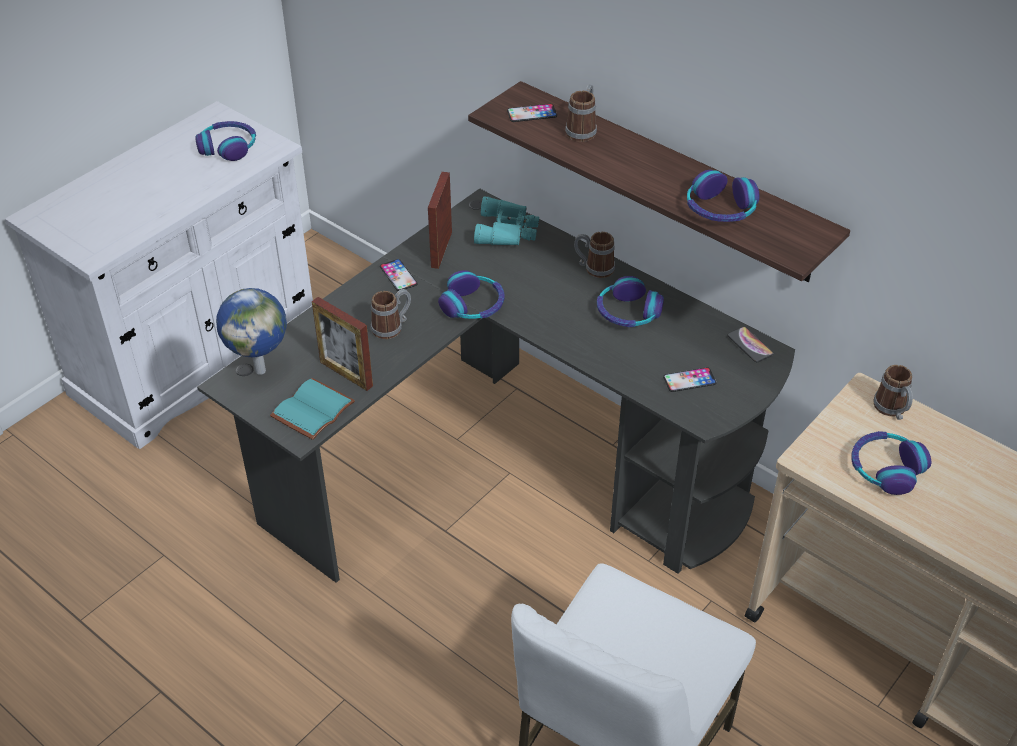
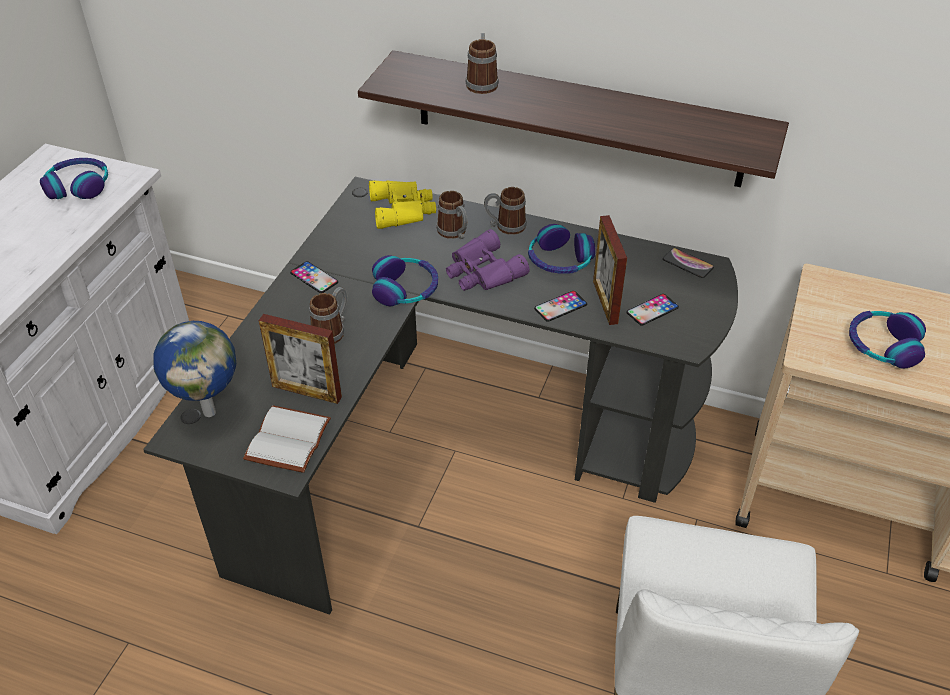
camera: 20 degrees left, 0 degrees up
(312, 408) = (286, 438): turquoise book -> white book
(441, 249) = (346, 242): picture frame -> picture frame (605, 302)
(508, 230) = (404, 209): turquoise binoculars -> yellow binoculars
(532, 113) = (422, 77): phone -> phone (560, 306)
(550, 306) = (482, 272): none -> purple binoculars
(720, 209) = (659, 128): headphones -> none
(892, 410) = (854, 290): mug -> mug (454, 233)

